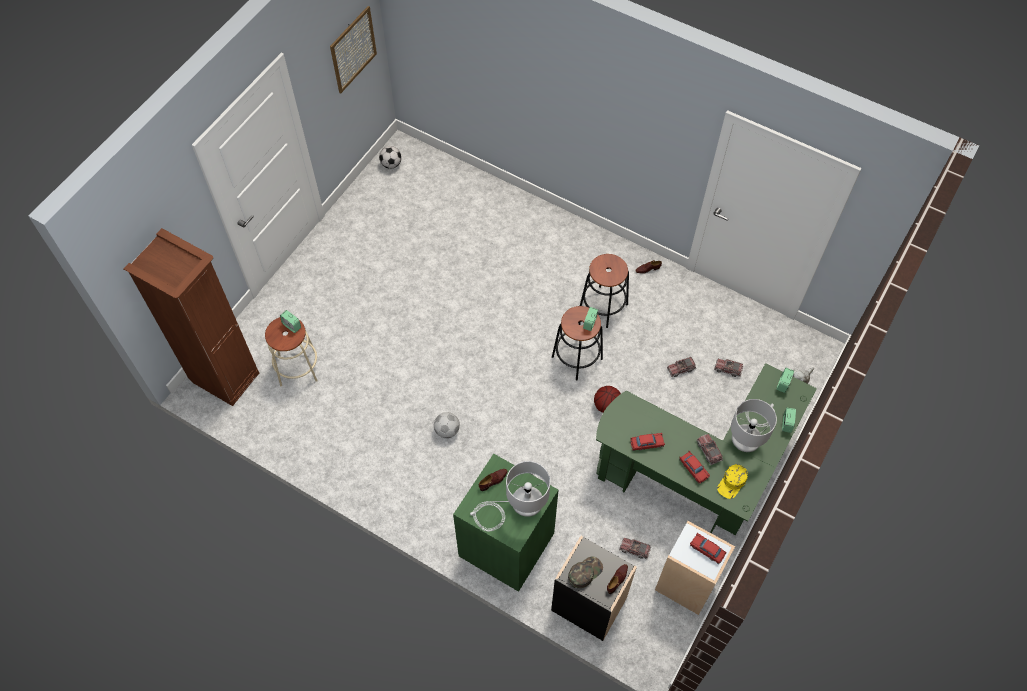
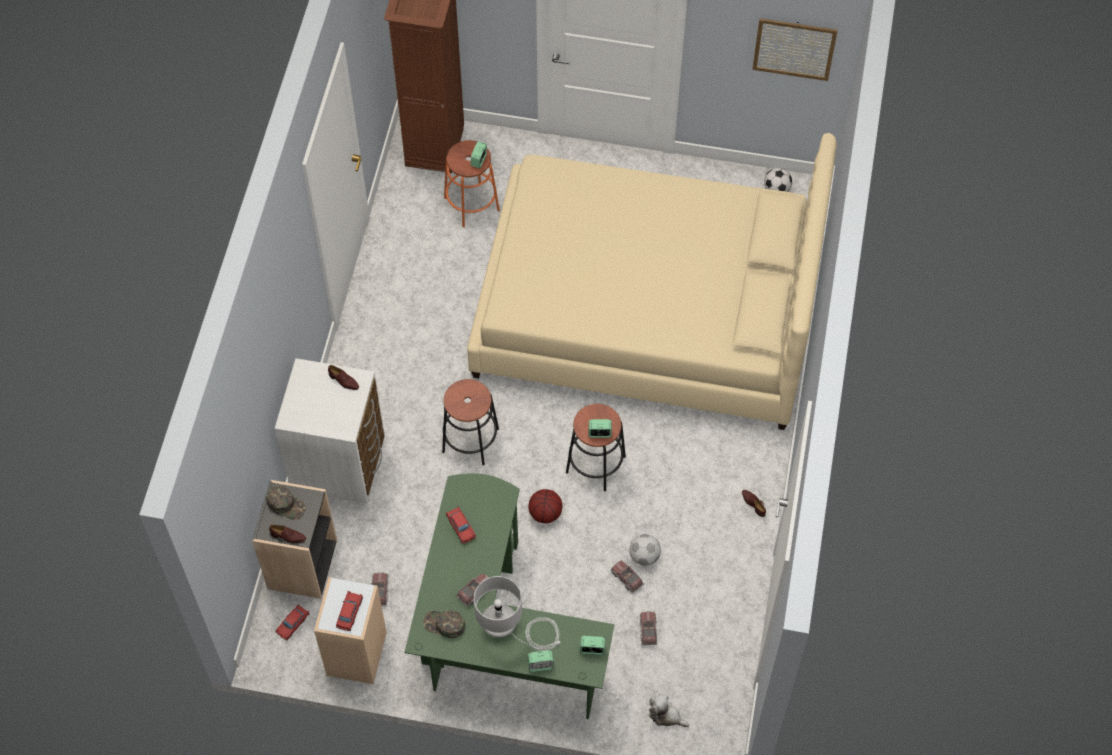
camera: 70 degrees right, 0 degrees up
(297, 367) = (471, 204): beige stool -> orange stool
(447, 430) = (452, 367): football -> football (644, 556)
(458, 280) = (646, 311): none -> beige bed
(507, 546) = (340, 466): green dresser -> white dresser
(512, 509) = (318, 407): grey table lamp -> none
(603, 306) = (677, 471): black stool -> black stool (470, 440)
(693, 468) = (447, 581): red toy car -> red toy car (293, 624)
(732, 483) = (444, 625): yellow cap -> green cap

